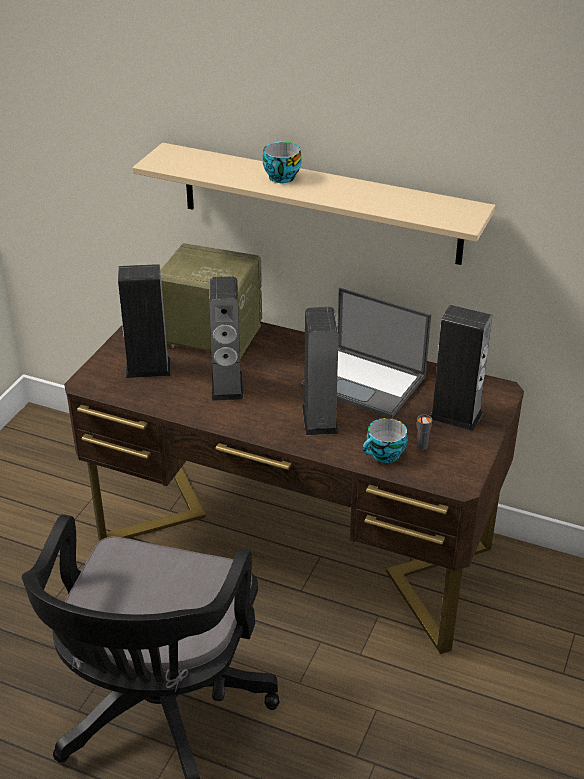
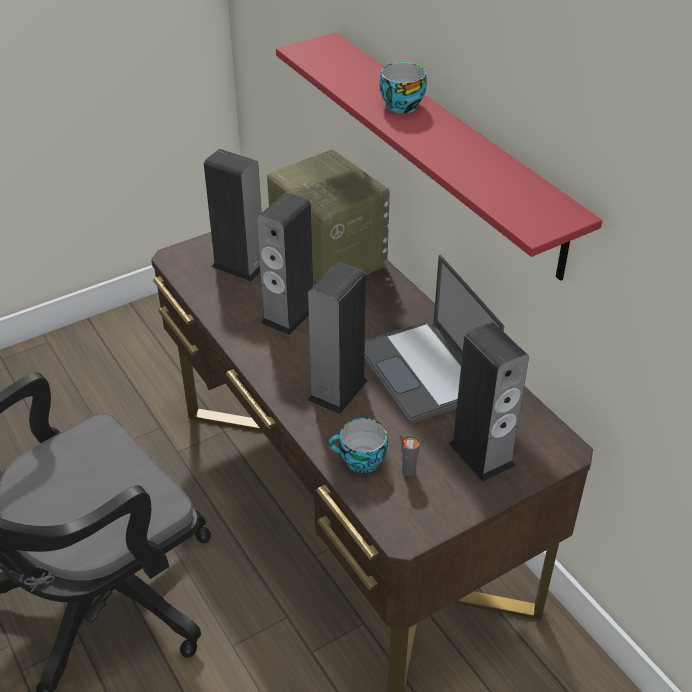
camera: 35 degrees right, 5 degrees up
(320, 203) = (448, 151): beige shelf -> red shelf

